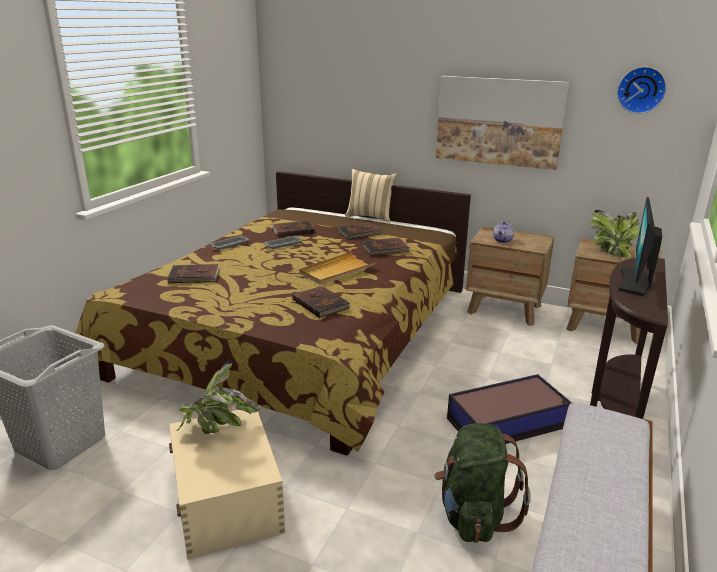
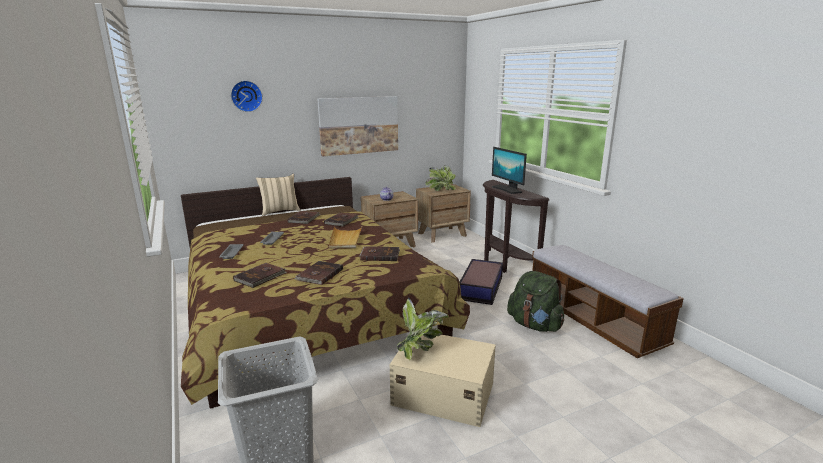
camera: 50 degrees left, 5 degrees down
(292, 230) = (255, 231): brown book -> brown book (319, 274)
(641, 90) = (431, 97): wall clock -> wall clock (246, 96)

